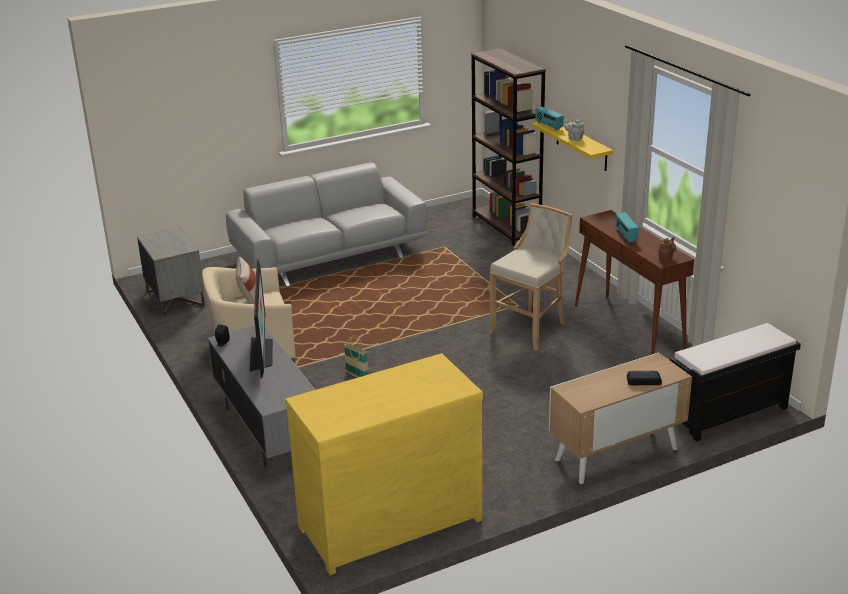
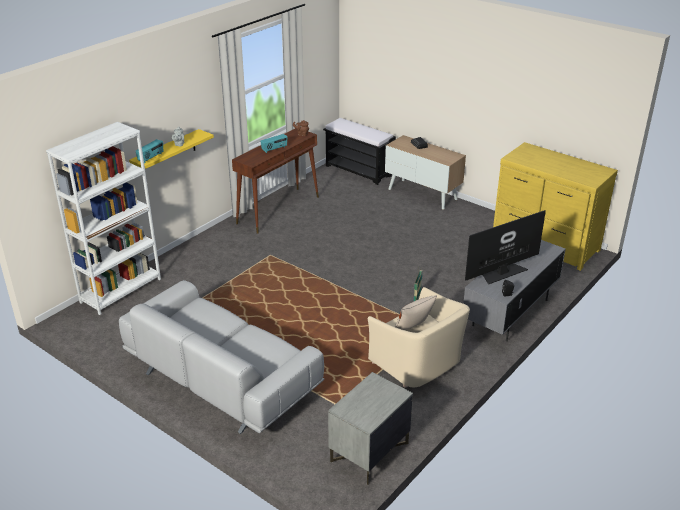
camera: 115 degrees left, 5 degrees up
(506, 227) = (121, 290): brown bookcase -> white bookcase
(531, 328) = (301, 243): beige stool -> none

